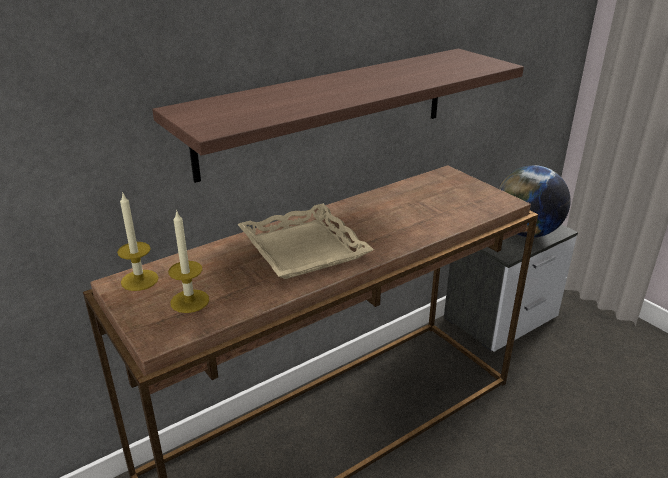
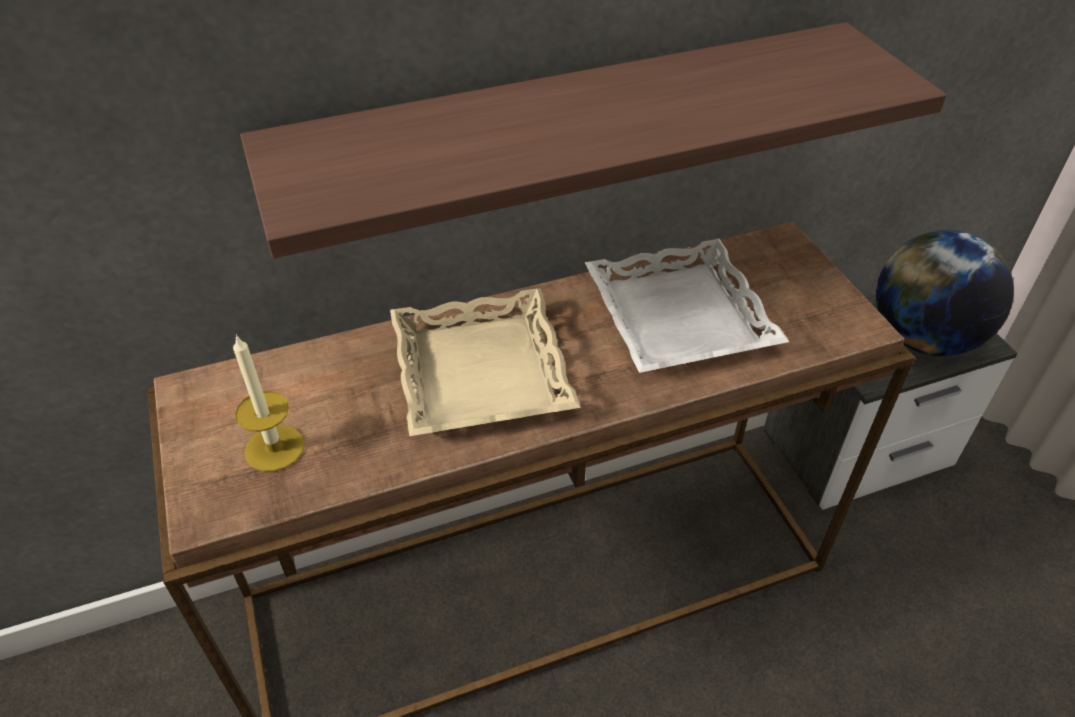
camera: 15 degrees right, 15 degrees up
(139, 280) = (220, 390): candle -> none
(407, 210) = (681, 316): none -> white tray

